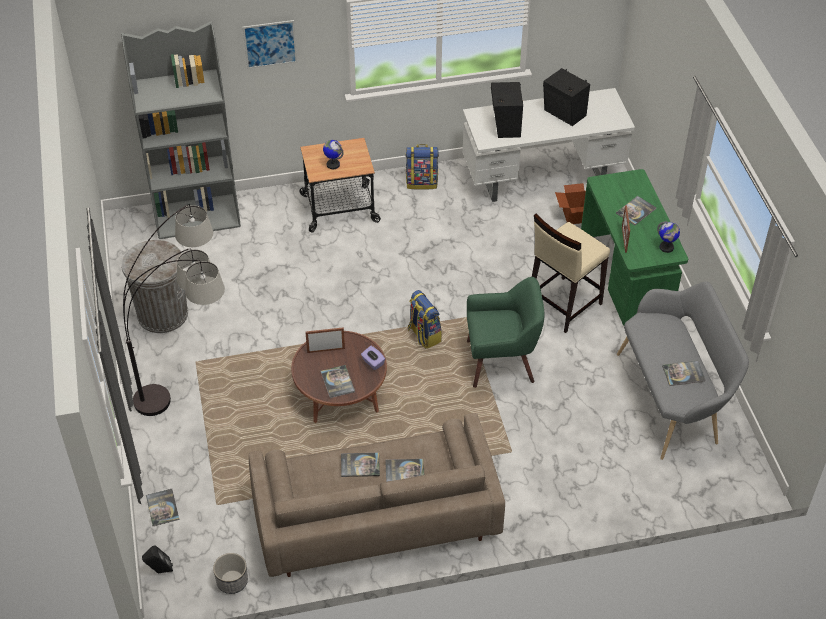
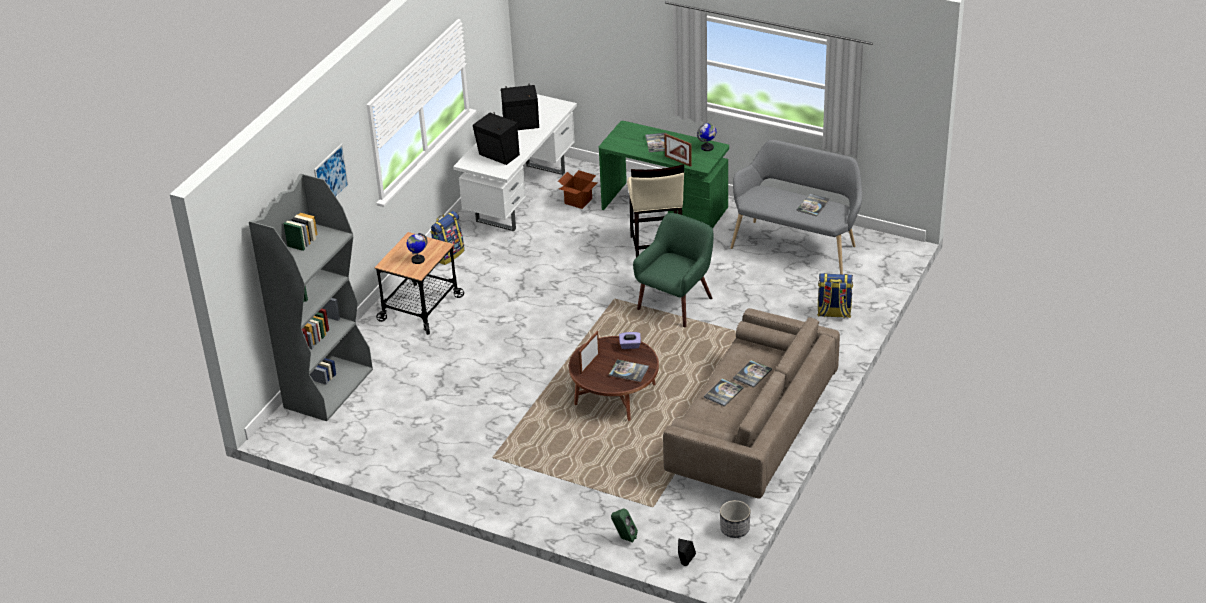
camera: 50 degrees left, 10 degrees down
(162, 508) = (624, 538): book -> green speaker
(163, 314) = (417, 454): grey trash can -> none
(197, 393) = (527, 470): floor lamp -> none
(423, 335) = (606, 327): backpack -> backpack (833, 313)

